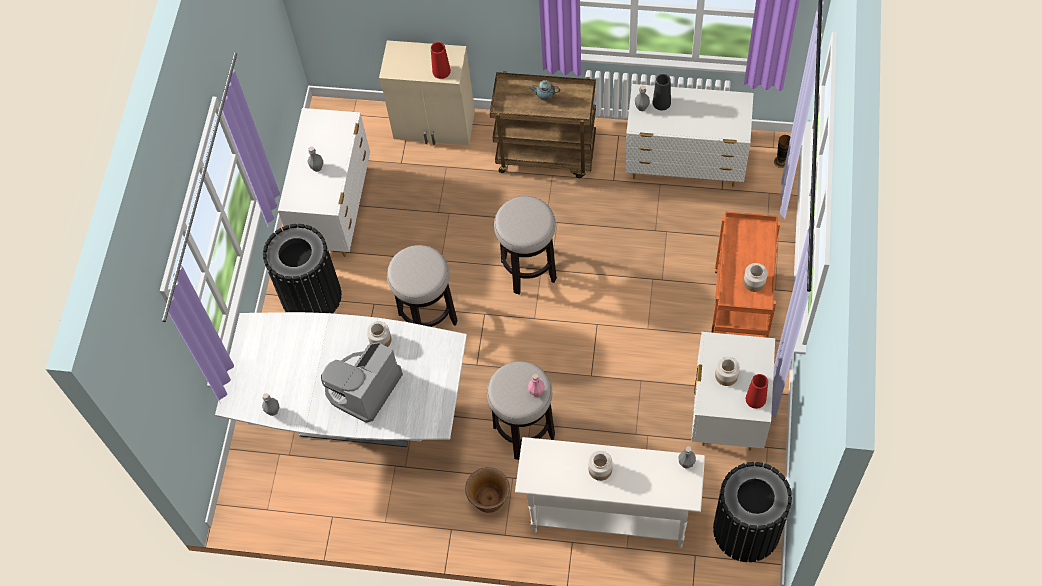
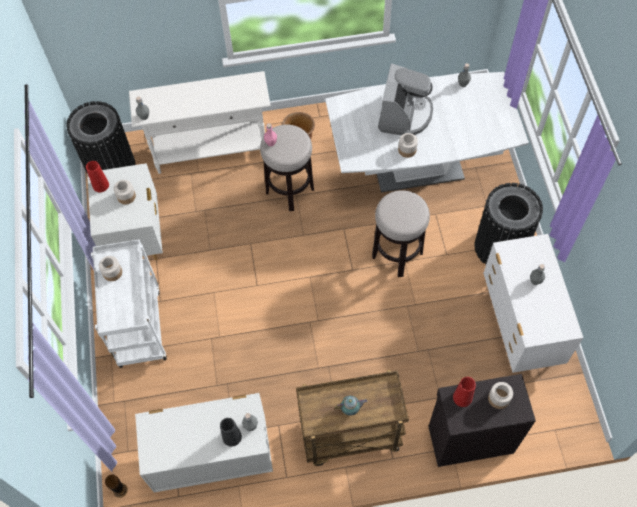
camera: 160 degrees right, 0 degrees up
(434, 126) = (469, 438): beige cabinet -> black cabinet
(528, 270) = (328, 316): stool -> none
(600, 469) = (206, 98): jar -> jar (499, 399)
(740, 313) = (138, 325): orange cart -> white cart

